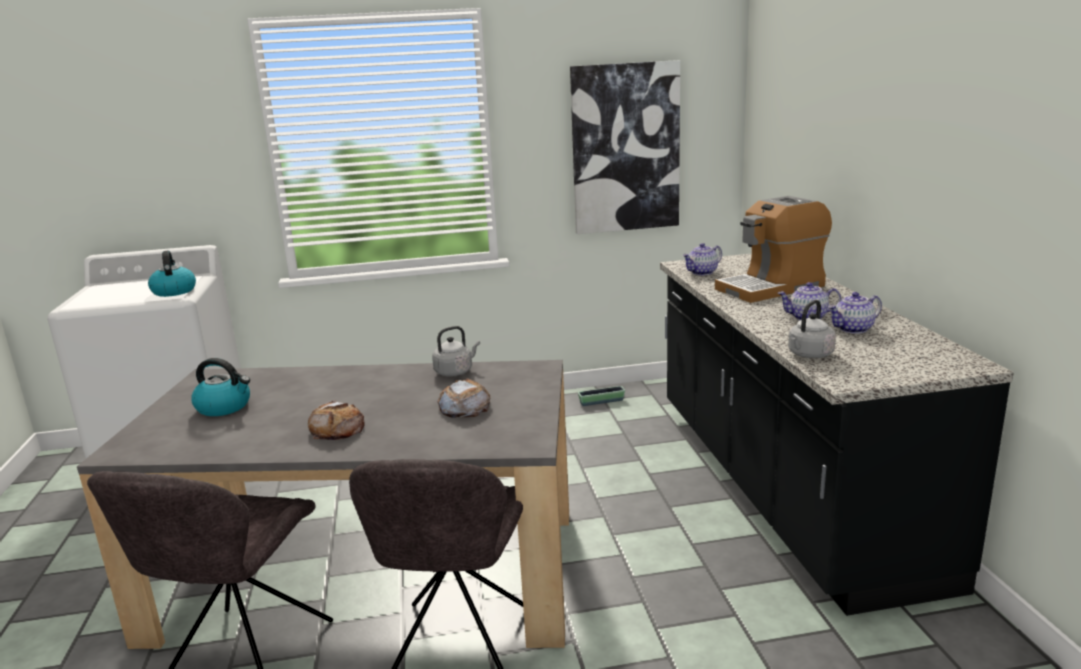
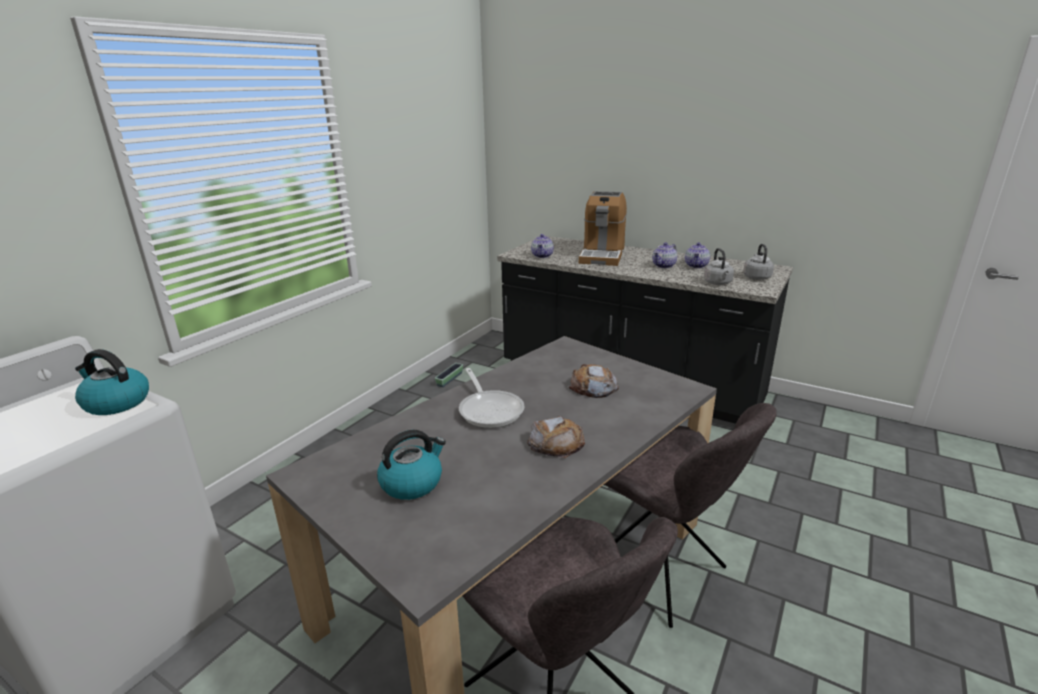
camera: 50 degrees left, 5 degrees up
(363, 388) = (490, 410): none -> frying pan
(455, 371) = (522, 370): grey kettle -> grey kettle (756, 277)
(625, 148) = (428, 170): picture -> none

